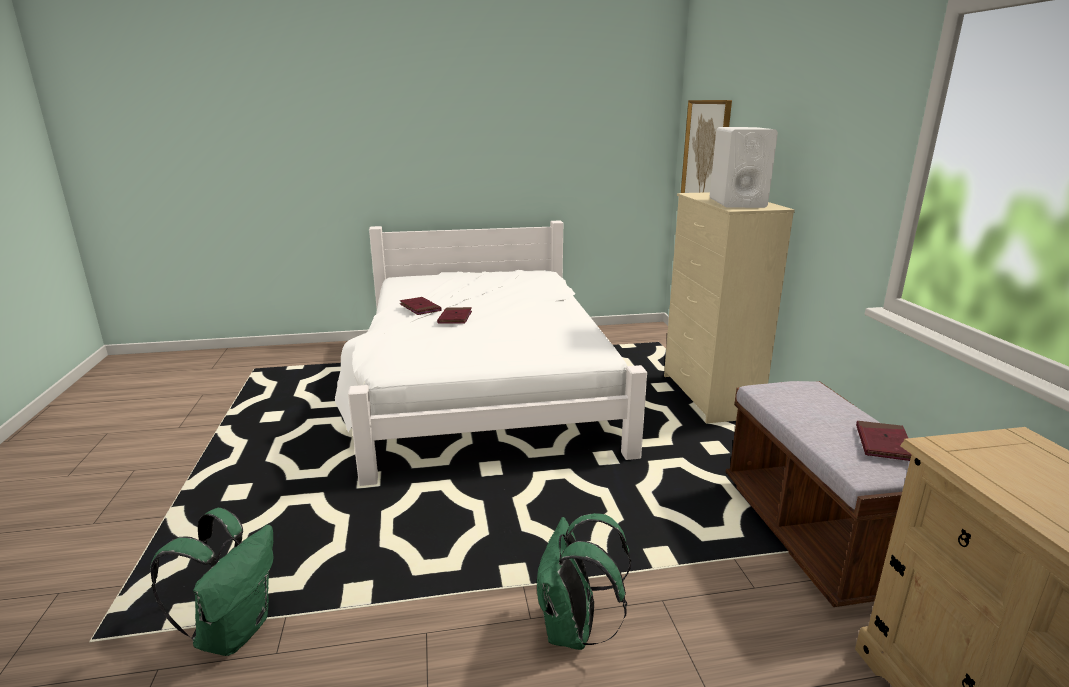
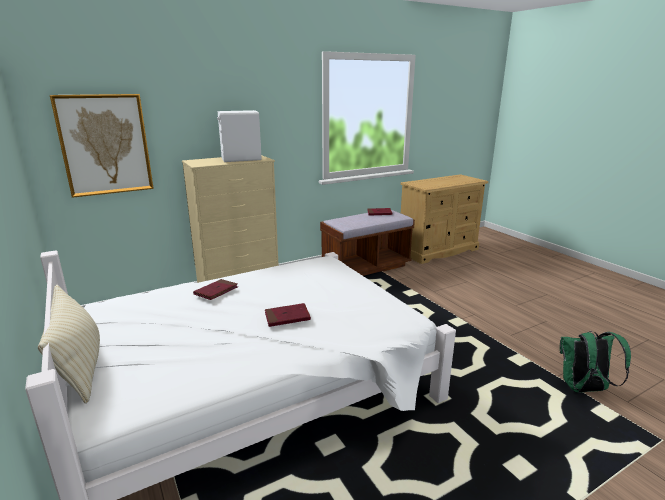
camera: 110 degrees left, 0 degrees up
(420, 308) = (265, 344): red book -> red book (216, 291)
(458, 273) = (79, 367): none -> beige pillow
(574, 631) = (469, 305): green backpack -> none

